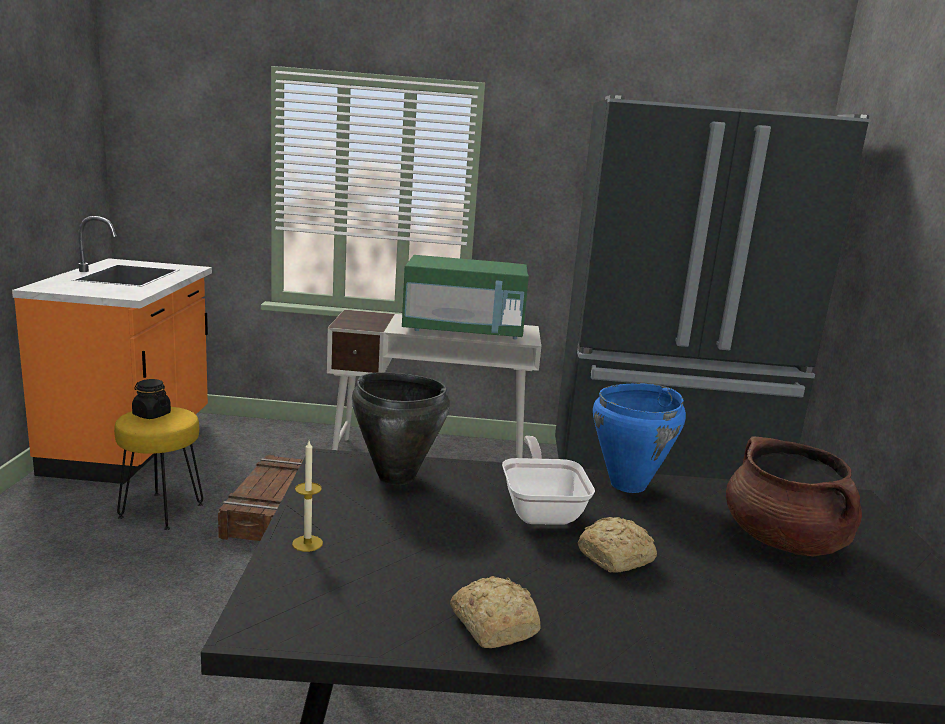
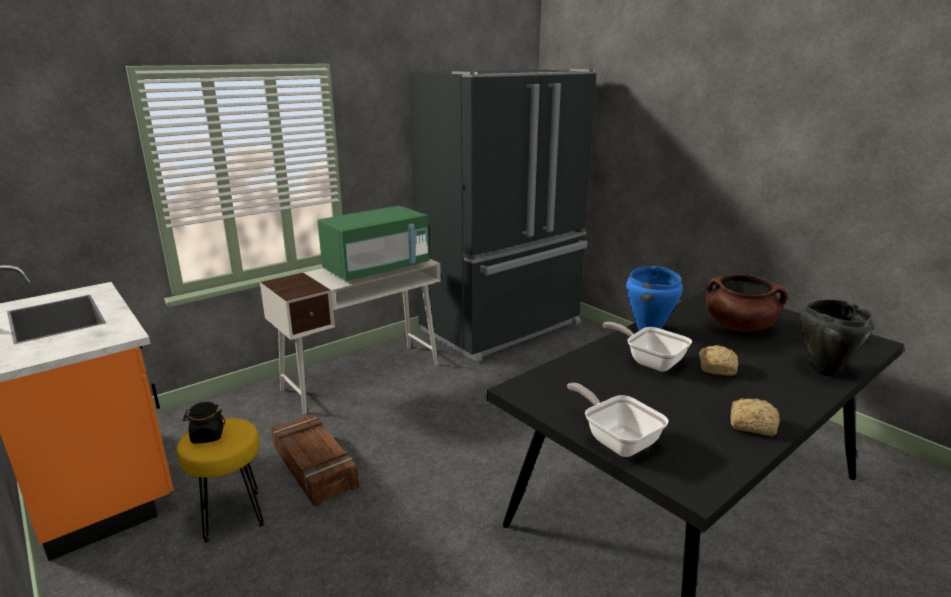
camera: 40 degrees left, 5 degrees up
(307, 543) = (616, 440): candle -> frying pan
(396, 476) = (564, 380): black cooking pot -> black cooking pot (822, 370)

